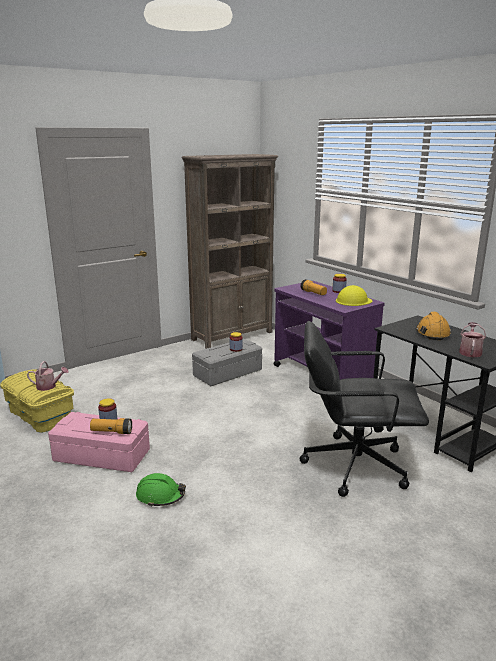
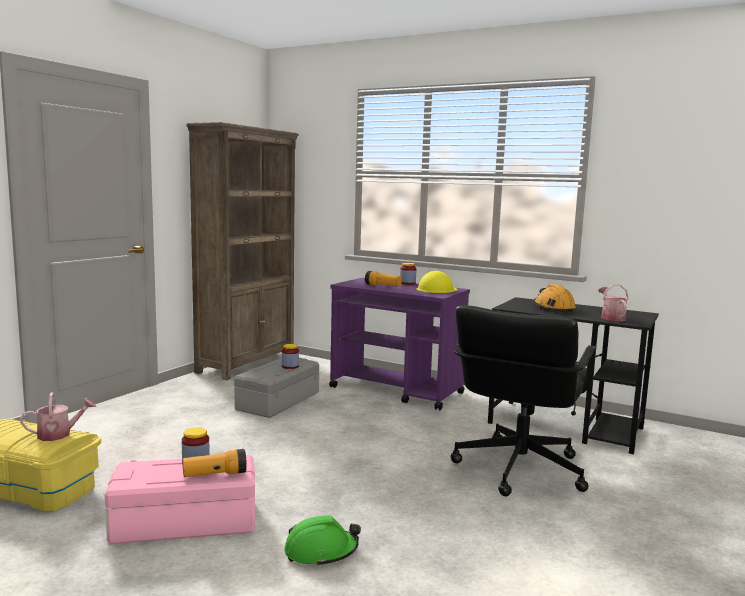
camera: 25 degrees left, 10 degrees down
(354, 465) = (518, 469): black office chair -> black office chair turned 45 degrees counterclockwise

